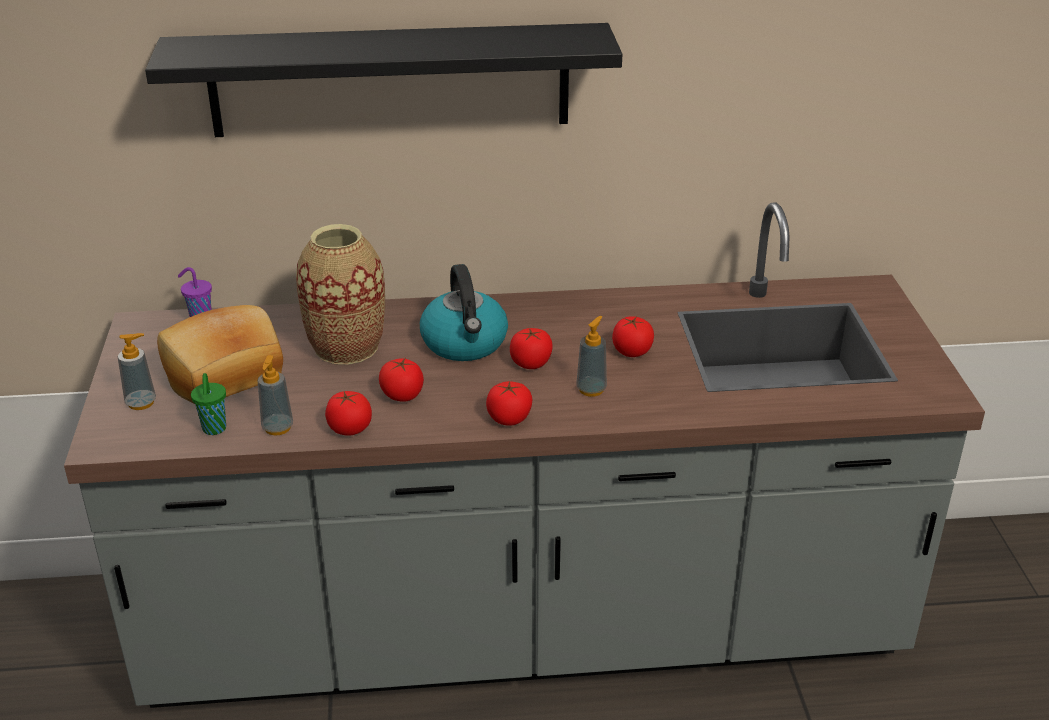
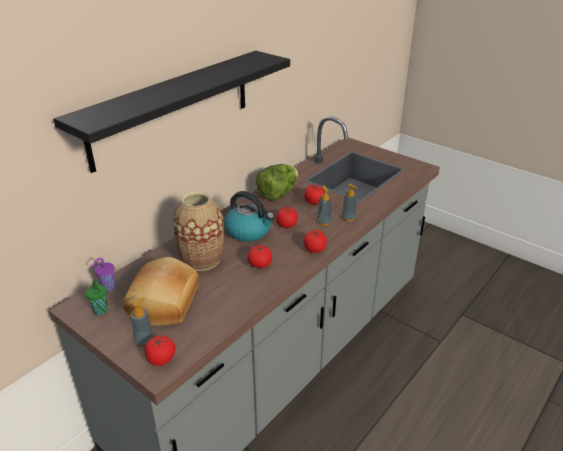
camera: 45 degrees left, 0 degrees up
(214, 429) = (203, 328): green cup -> green cup (101, 311)
(277, 428) = (231, 309): soap dispenser -> soap dispenser (348, 218)
(350, 428) = (262, 290): tomato -> tomato (161, 359)
(598, 312) = (278, 194): none -> lettuce

